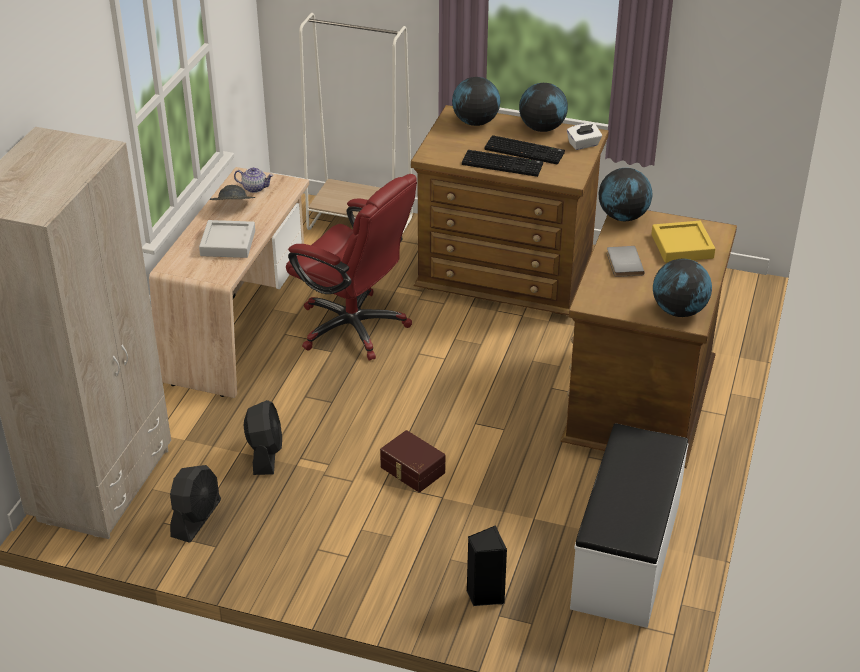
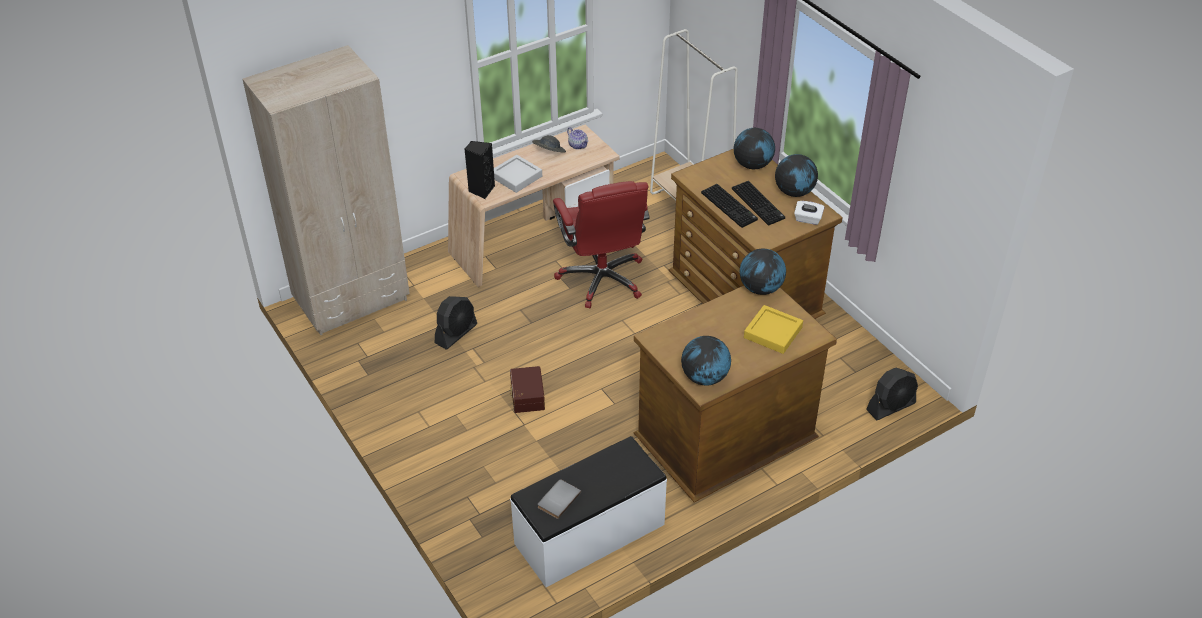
camera: 40 degrees right, 5 degrees up
(196, 518) = (376, 351): black fan -> black fan (891, 406)
(484, 594) = (476, 501): black speaker -> black speaker (481, 190)
(623, 263) = (714, 322): grey book -> grey book (558, 499)

